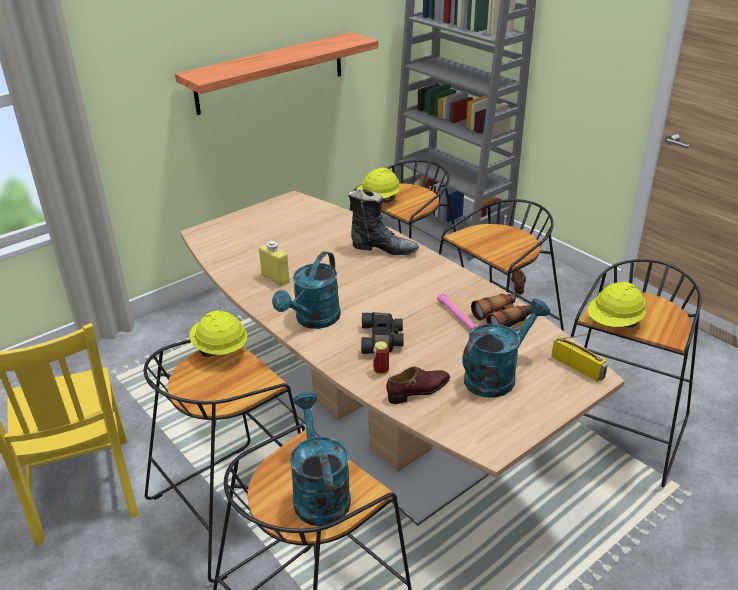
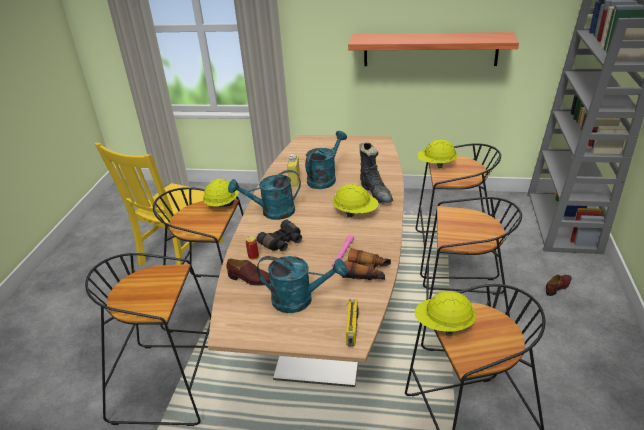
camera: 50 degrees right, 0 degrees up
(319, 492) = (144, 295): turquoise watering can -> turquoise watering can (324, 178)
(398, 275) = (355, 212): none -> yellow hard hat

